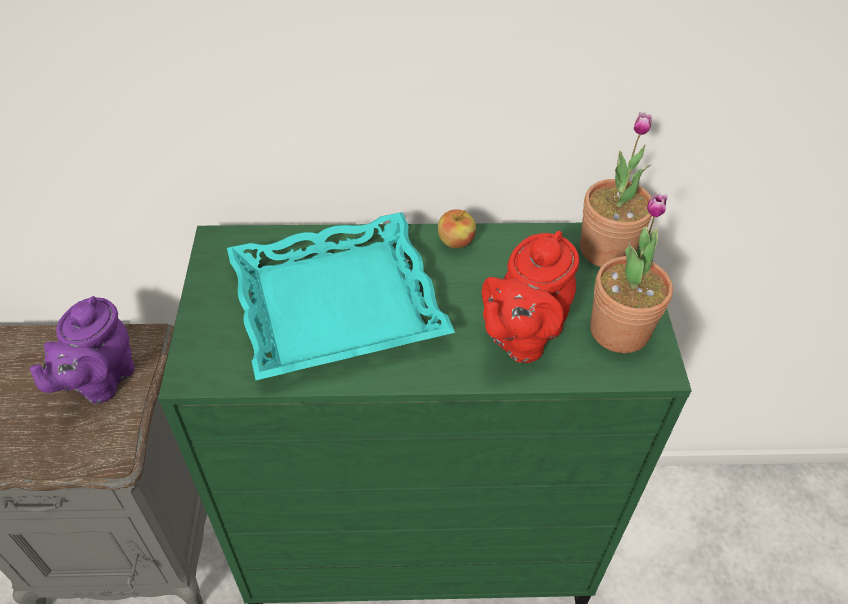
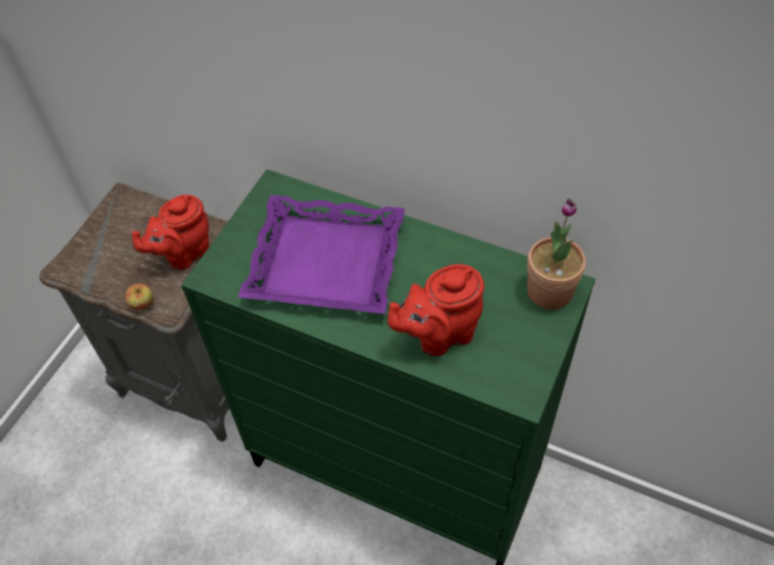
camera: 30 degrees right, 5 degrees up
(100, 381) = (184, 254): purple teapot -> red teapot
(337, 306) = (325, 263): turquoise tray -> purple tray
(455, 242) = (437, 244): apple -> apple (142, 304)
(619, 330) = (514, 358): potted plant -> none

